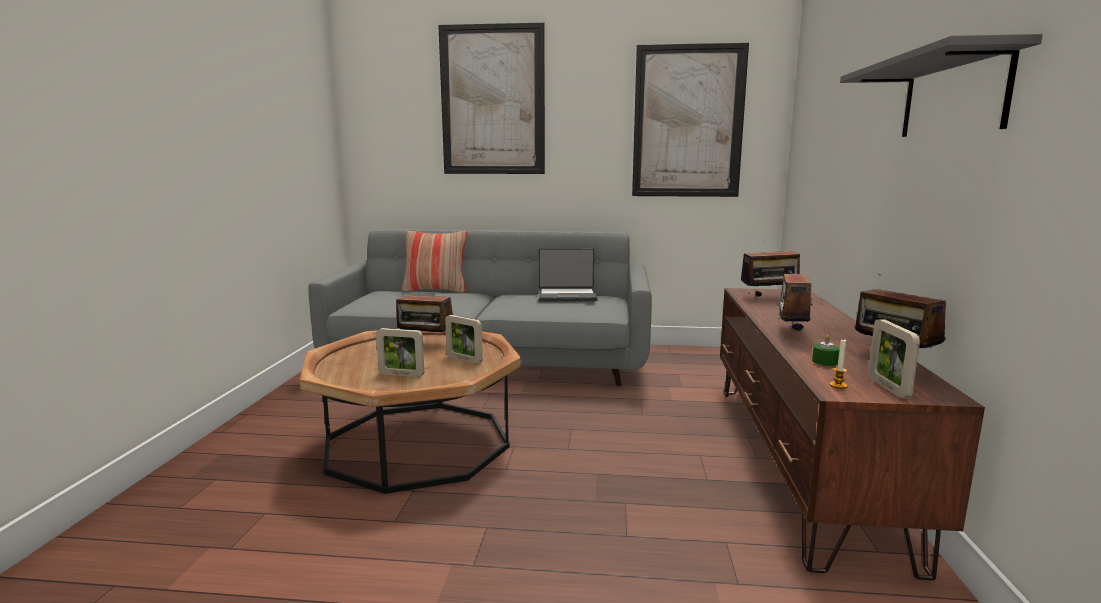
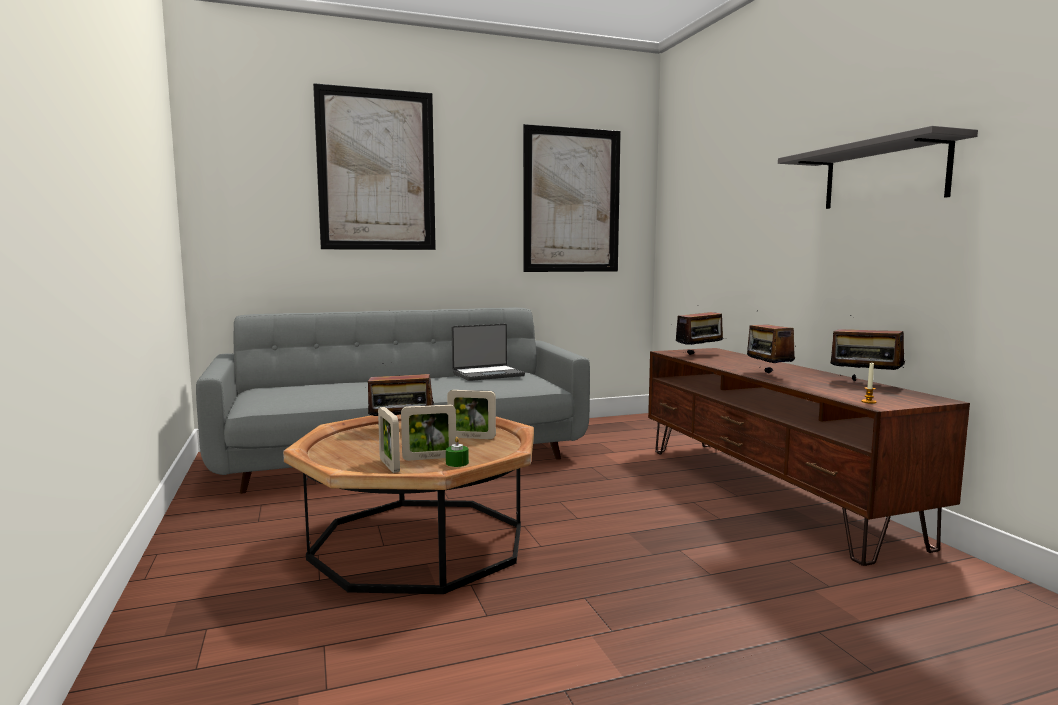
camera: 25 degrees left, 5 degrees down
(435, 290) = (329, 381): pillow -> none
(824, 362) = (829, 389): green candle -> green candle (457, 463)
(888, 388) = (899, 399): picture frame -> picture frame (389, 465)

